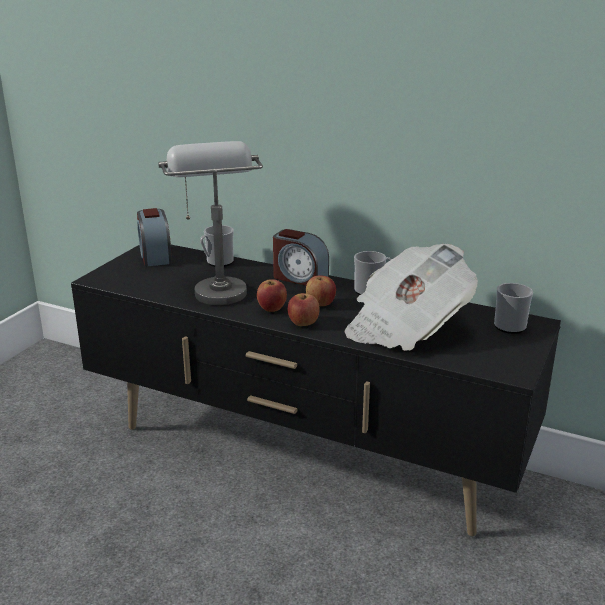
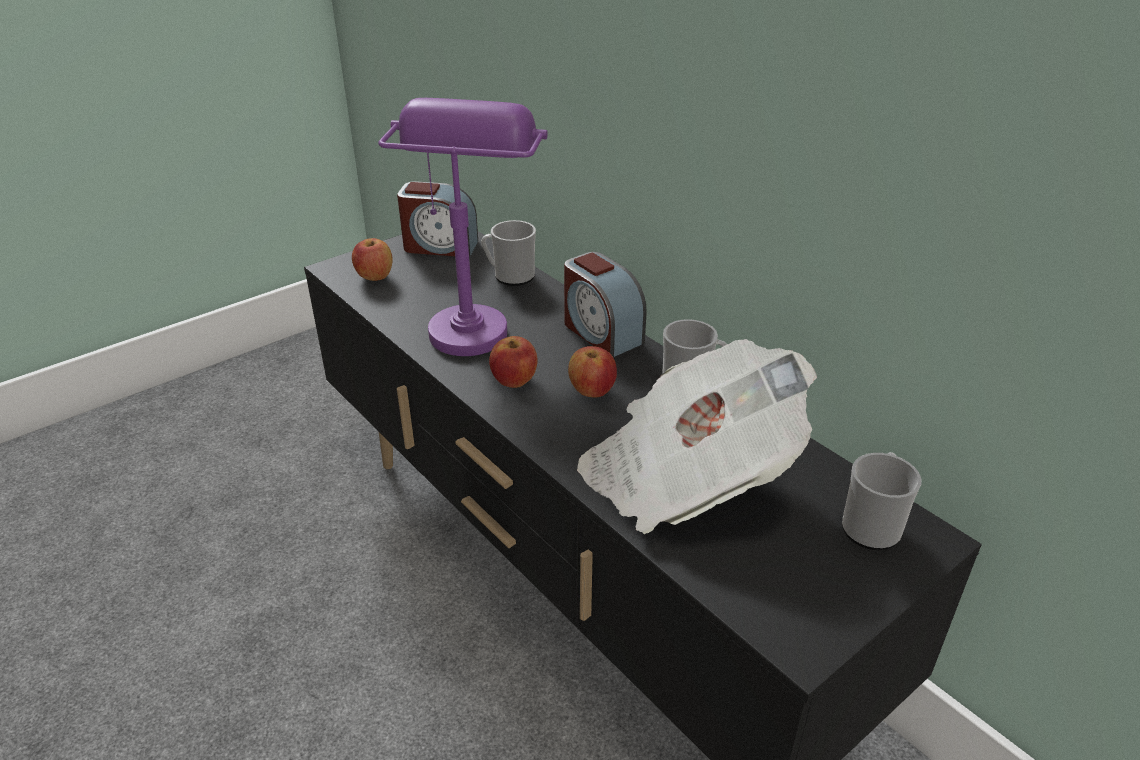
camera: 25 degrees right, 10 degrees up
(155, 256) = (440, 246): alarm clock -> alarm clock turned 90 degrees counterclockwise
(215, 286) = (472, 319): grey table lamp -> purple table lamp
(303, 323) = (535, 422): apple -> apple (374, 277)

